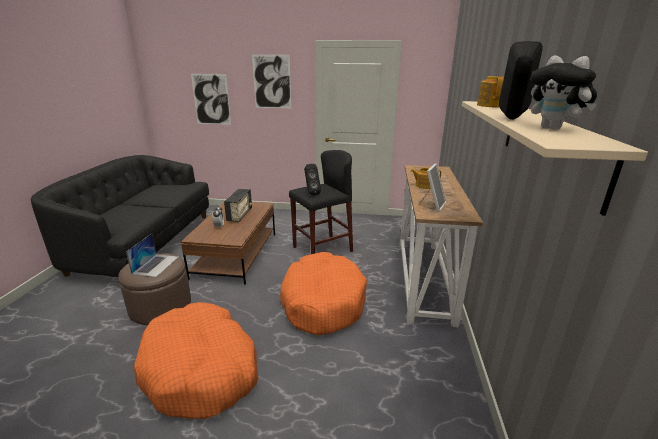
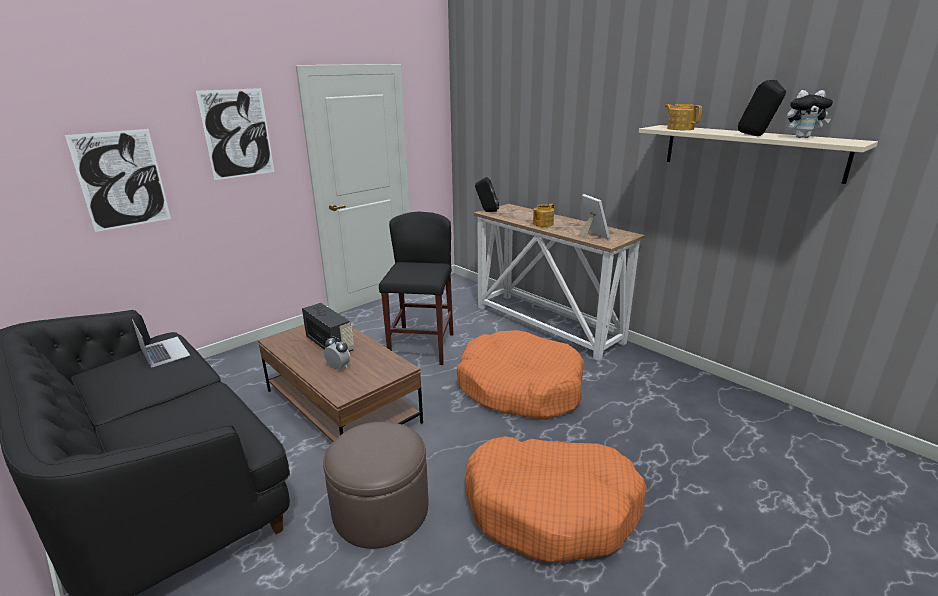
camera: 50 degrees left, 0 degrees up
(156, 265) = (380, 443): laptop -> laptop (164, 351)
(311, 193) = (418, 275): black speaker -> black speaker (487, 211)

